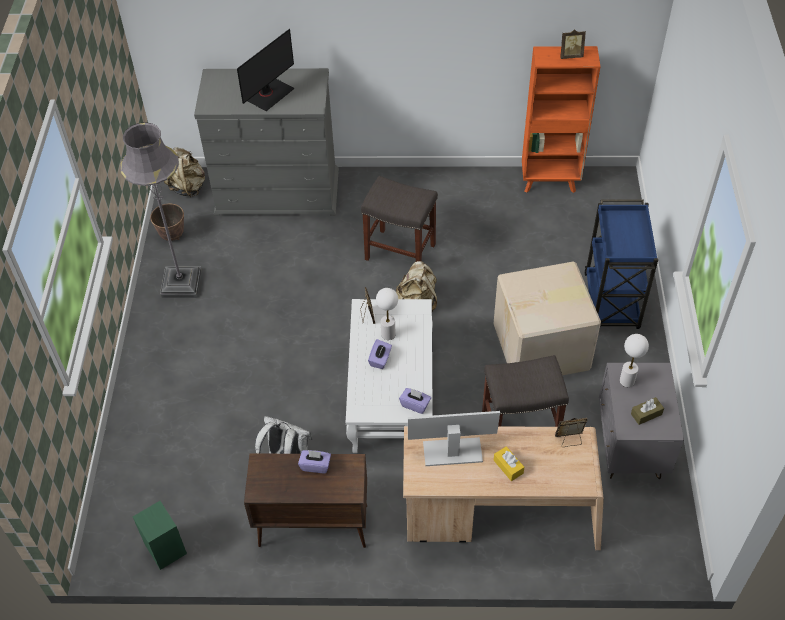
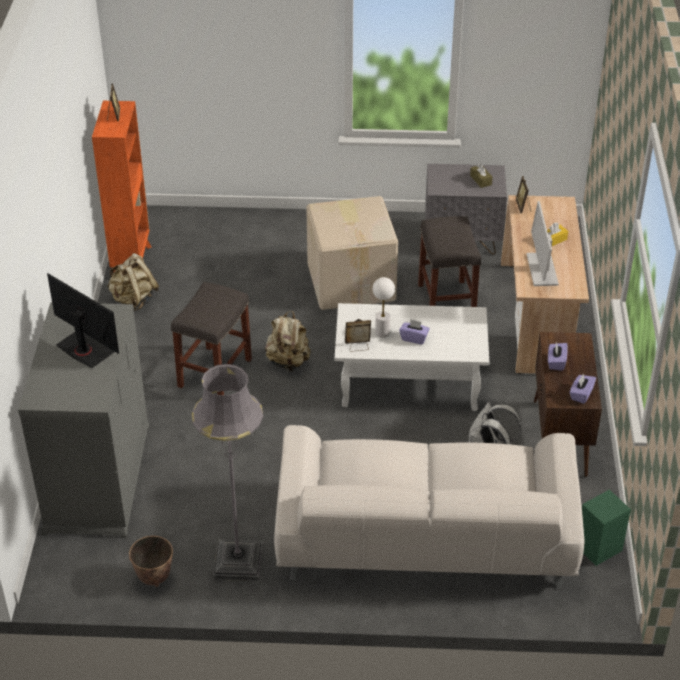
camera: 90 degrees left, 10 degrees down
(188, 186) = (65, 568): beige backpack -> beige backpack (133, 300)
(194, 408) = (424, 537): none -> white sofa
(415, 405) = (467, 317): purple tissue box -> purple tissue box (581, 394)
(611, 303) = (301, 236): blue cart -> none
(627, 381) = (447, 186): white table lamp -> none

